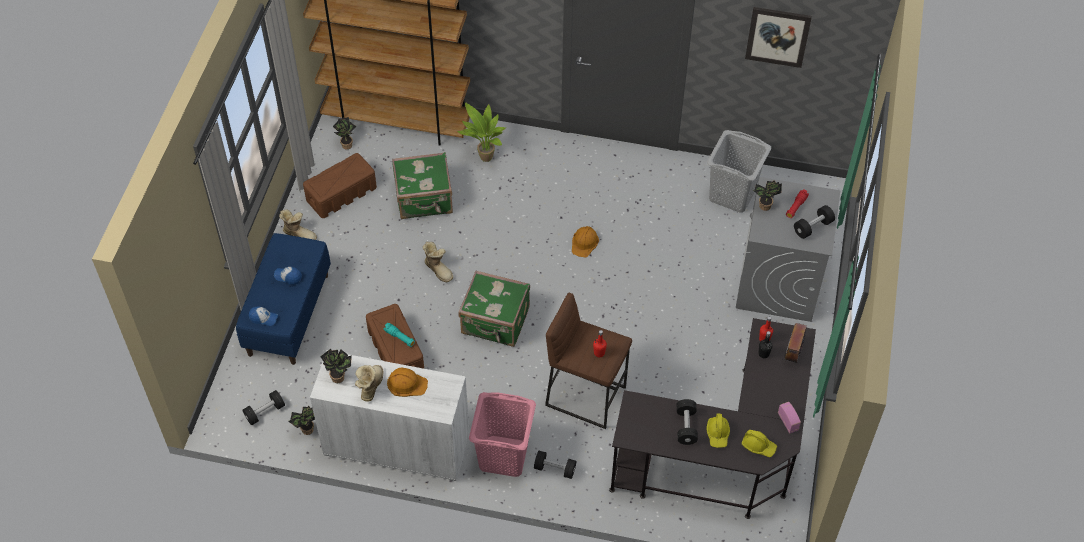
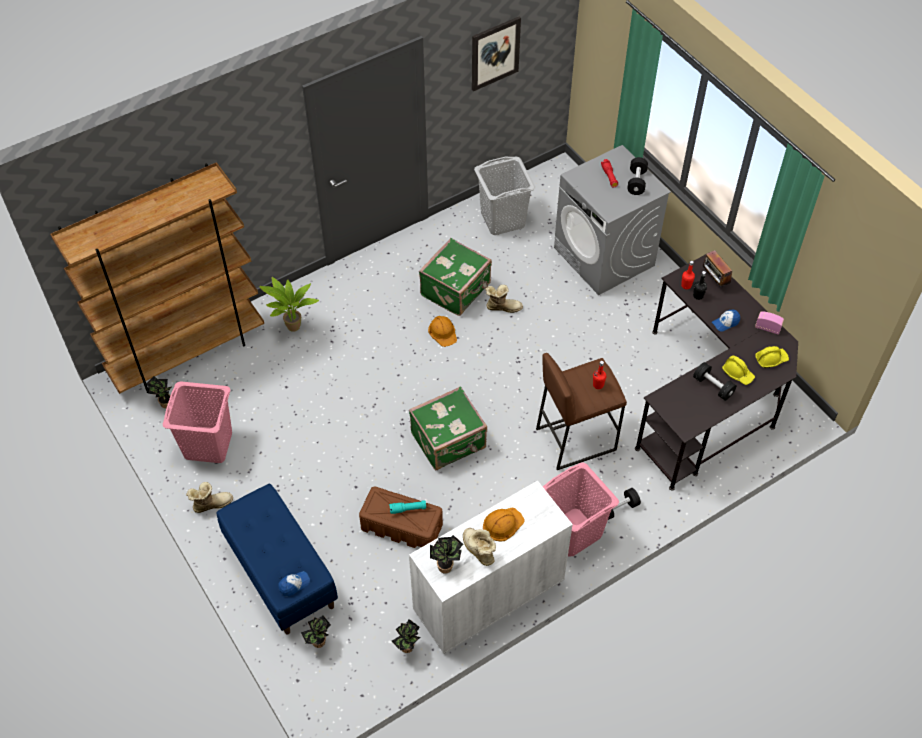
camera: 45 degrees left, 0 degrees up
(265, 412) = (356, 665): black dumbbell -> none
(288, 277) = (273, 535): cap -> cap (725, 323)
(341, 194) = (208, 445): brown storage box -> pink laundry basket
(424, 200) = (283, 395): green suitcase -> green suitcase (456, 290)
(439, 269) = (359, 438): boot -> boot (503, 306)
(764, 207) = (589, 192): potted plant -> potted plant (319, 643)

